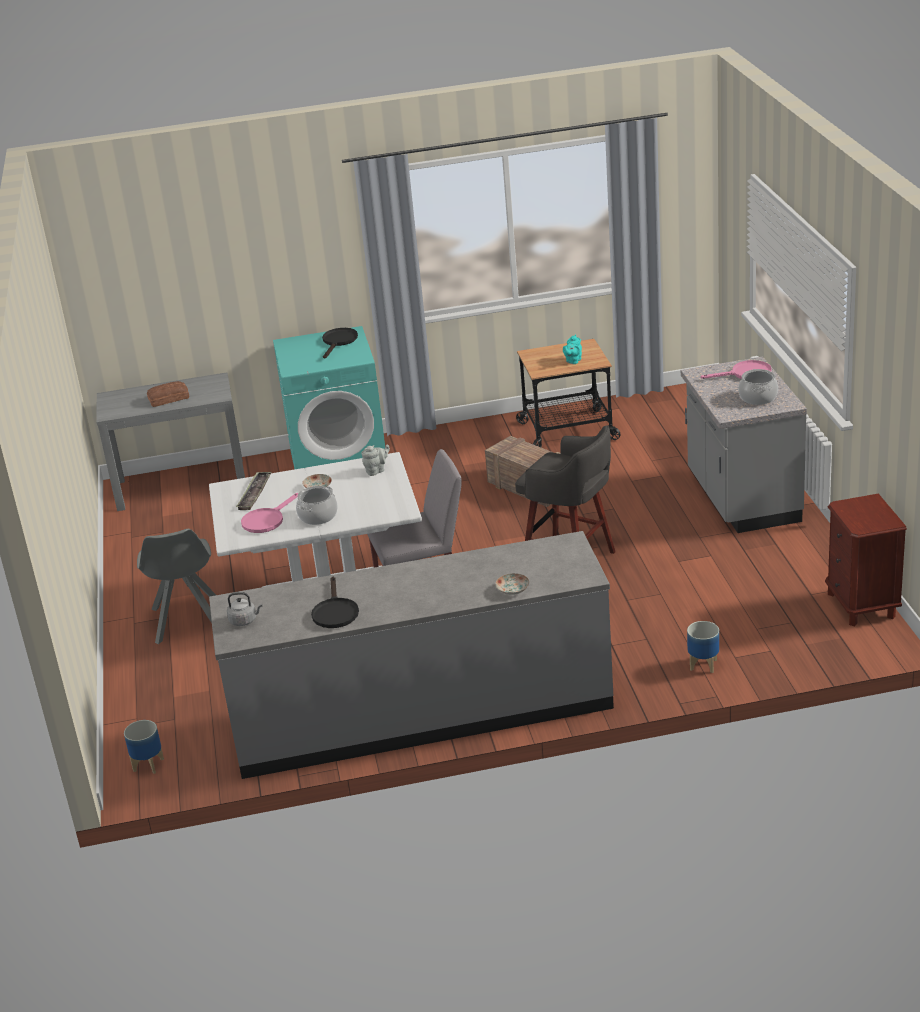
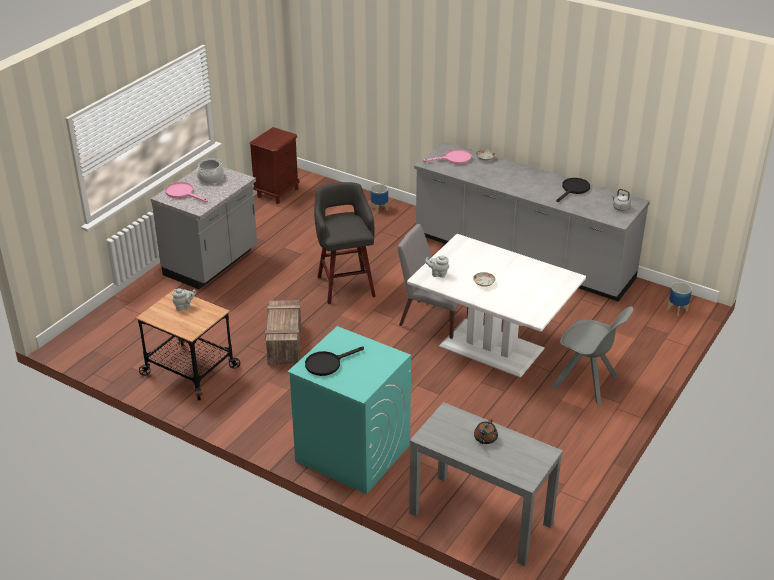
camera: 140 degrees left, 5 degrees up
(168, 398) = (485, 438): bread -> brown teapot
(187, 621) = (587, 383): grey chair -> grey chair turned 90 degrees clockwise
(254, 494) = (523, 301): tray -> none
(266, 520) = (537, 278): pink frying pan -> pink frying pan (454, 159)
(318, 516) = (507, 264): cooking pot -> none
(573, 361) = (184, 307): turquoise teapot -> grey teapot

